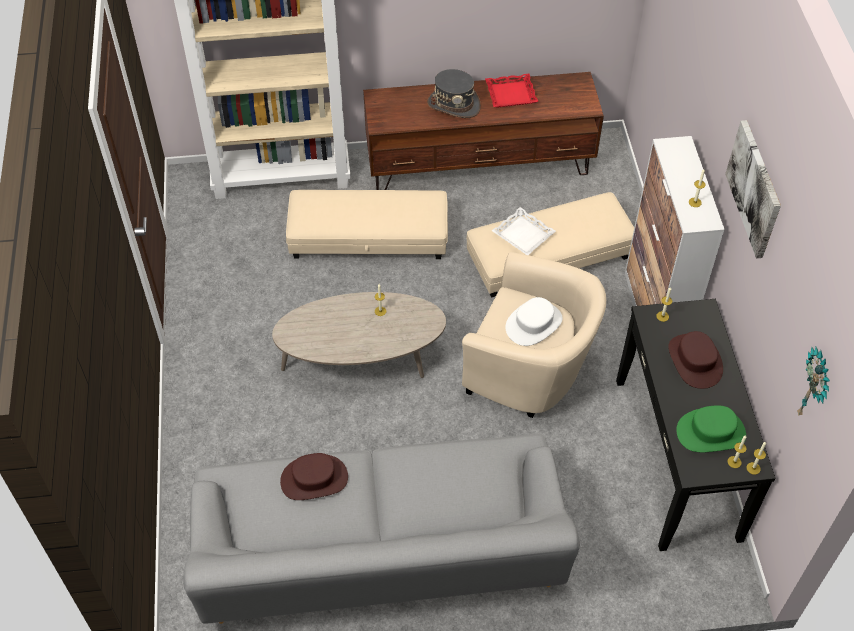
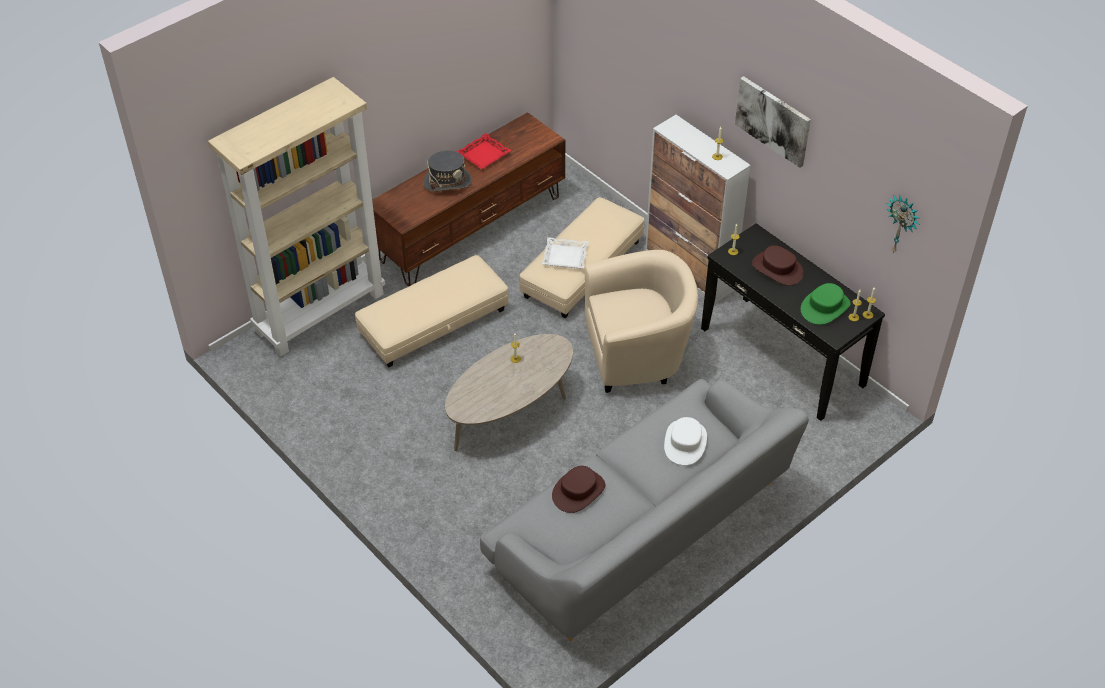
camera: 35 degrees left, 5 degrees down
(534, 324) = (635, 309): white hat -> white hat (685, 443)

